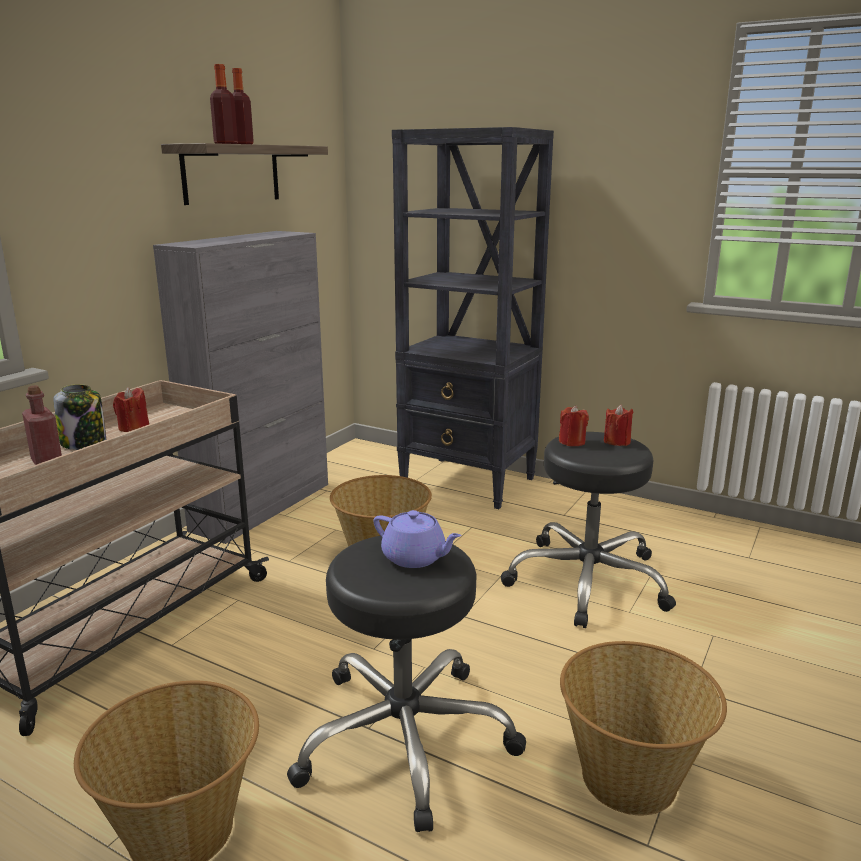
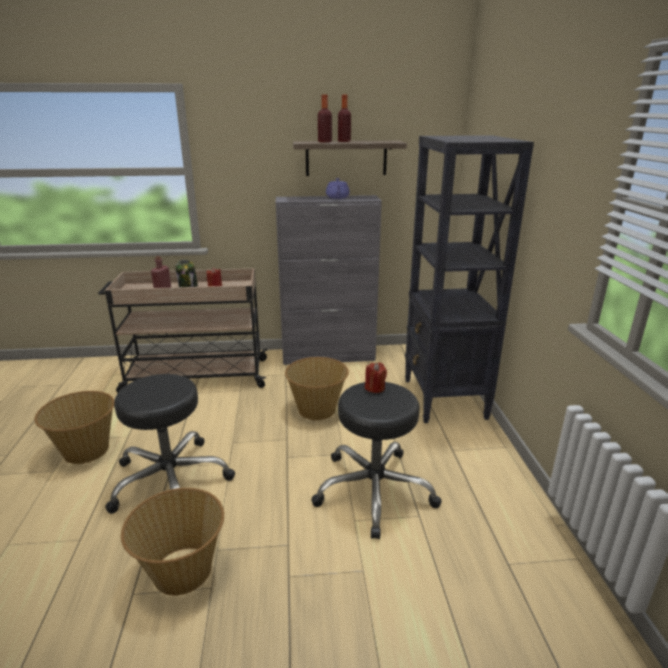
camera: 55 degrees right, 5 degrees up
(415, 558) = (163, 392): purple teapot -> purple teapot (337, 197)
(617, 442) = (398, 402): red candle -> none

